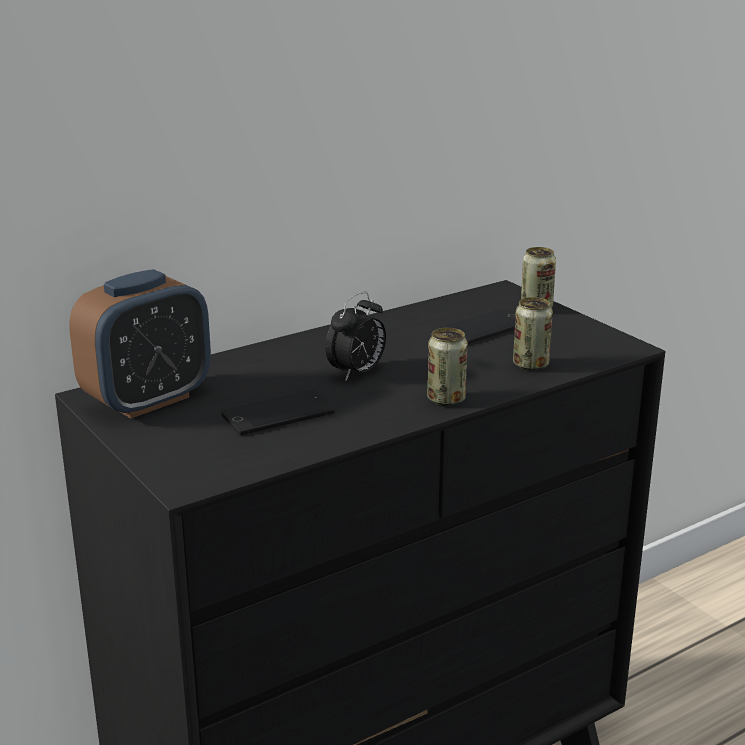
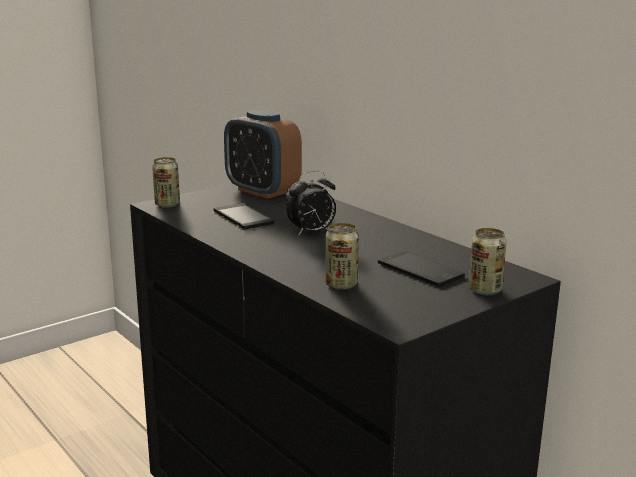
camera: 85 degrees right, 5 degrees down
(357, 373) = (311, 233): alarm clock -> alarm clock turned 60 degrees counterclockwise
(446, 399) = (268, 257): can -> can (167, 204)

